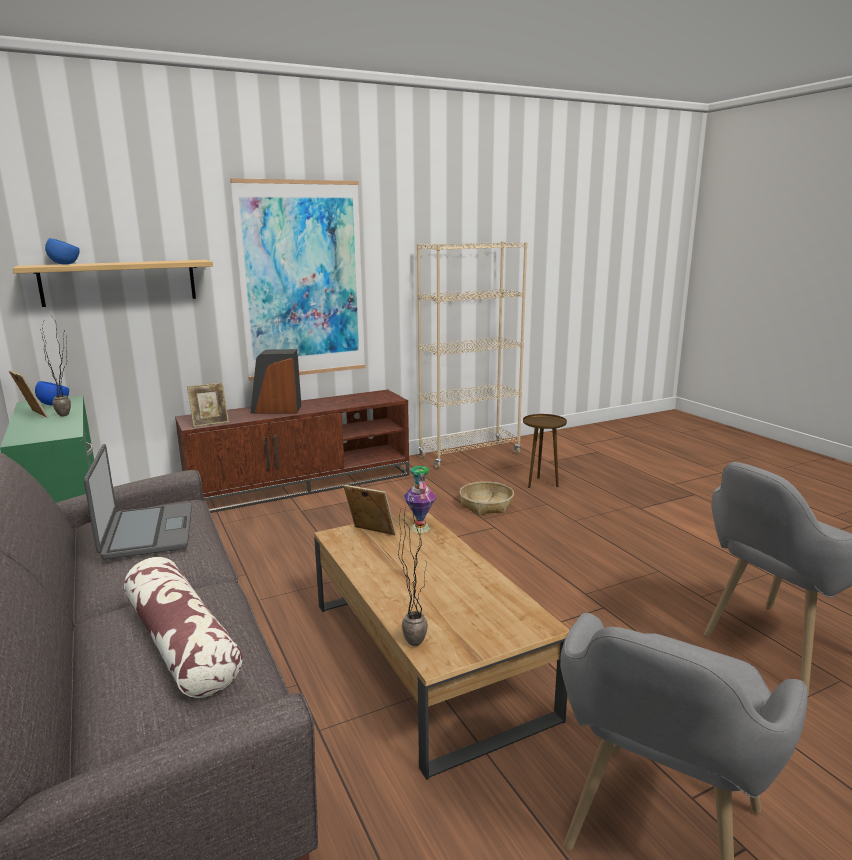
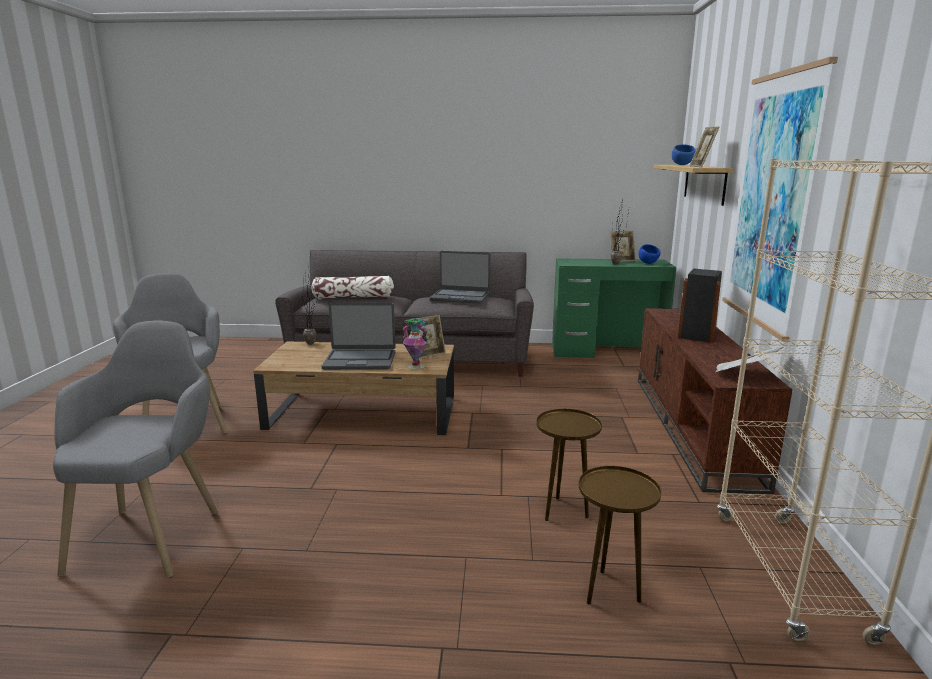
camera: 120 degrees right, 0 degrees up
(210, 423) = (661, 314): picture frame -> picture frame (701, 167)
(374, 396) = (744, 375): none -> newspaper
(440, 567) = (360, 360): none -> laptop
(486, 505) = (563, 511): basket -> brown side table

